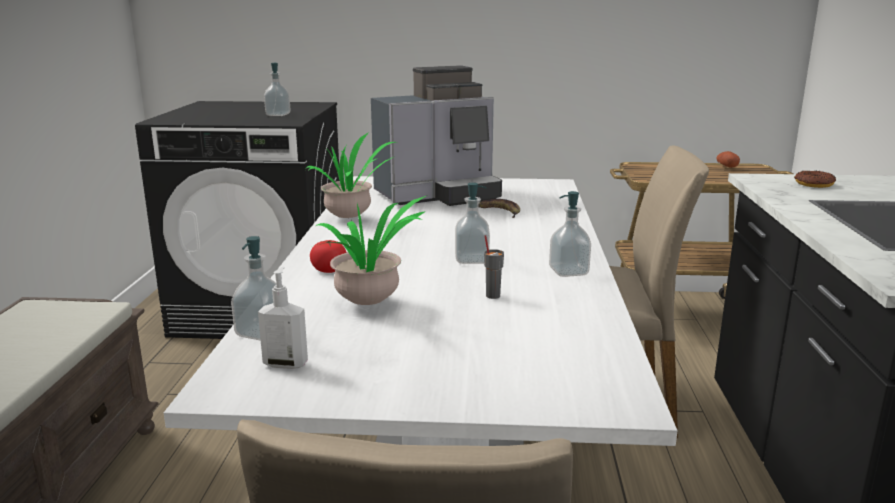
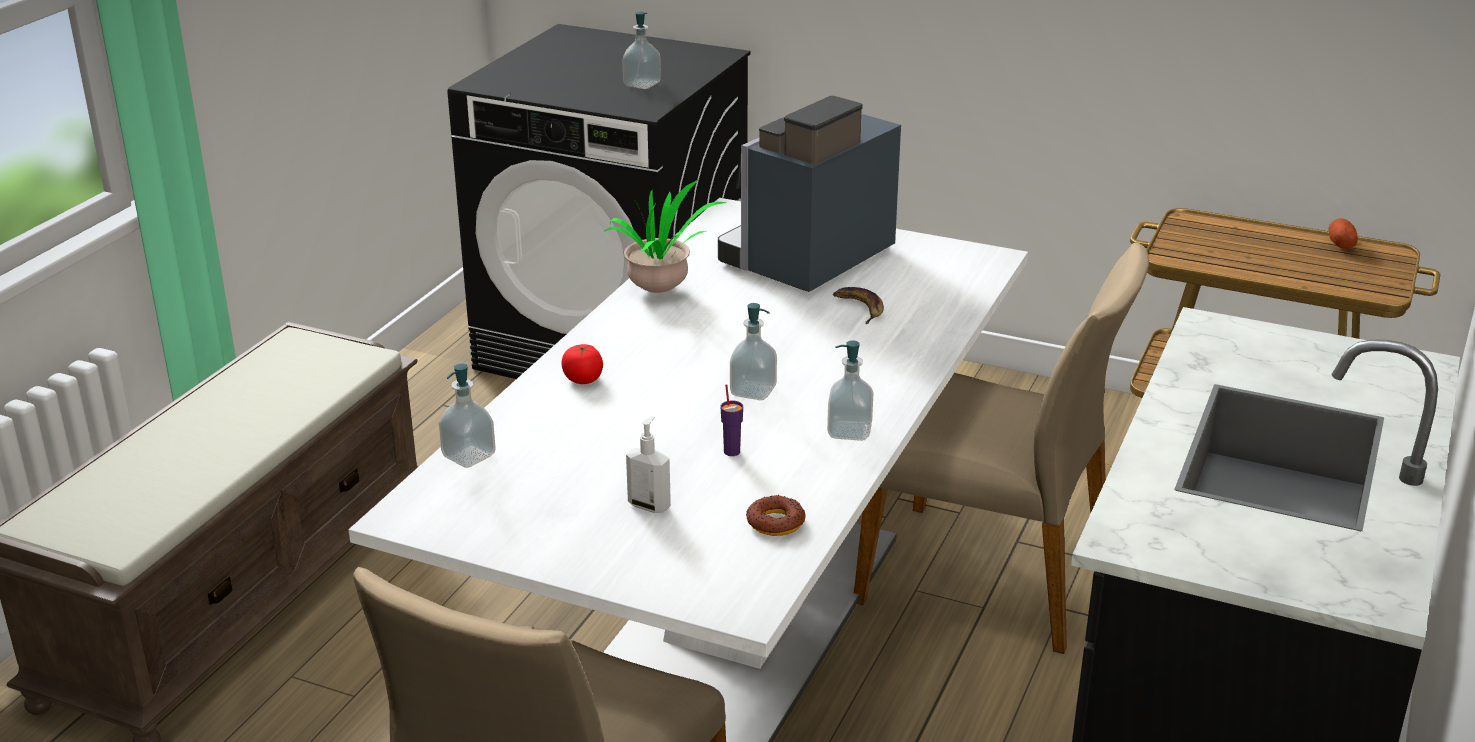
camera: 20 degrees right, 10 degrees up
(286, 363) = (472, 499): soap dispenser -> soap dispenser (649, 505)
(372, 305) = (596, 440): potted plant -> none
(439, 195) = (806, 260): coffee machine -> coffee machine turned 135 degrees clockwise
(492, 295) = (732, 451): grey cup -> purple cup
(813, 184) = (1272, 352): donut -> donut (776, 522)

